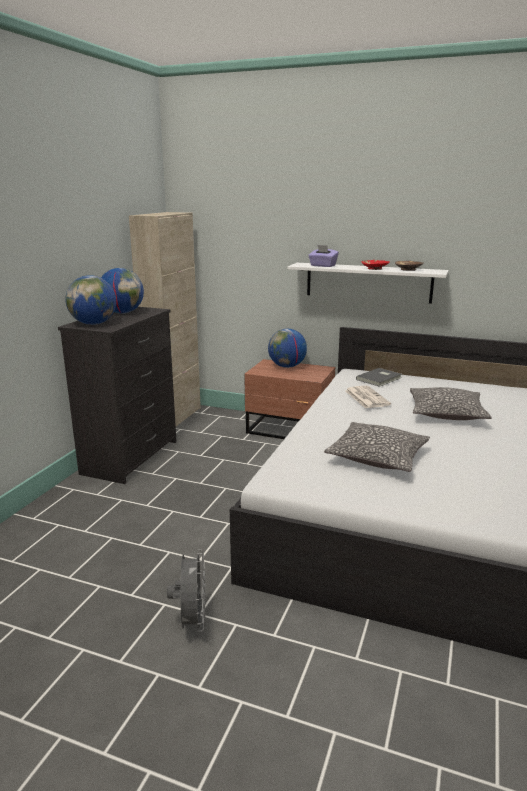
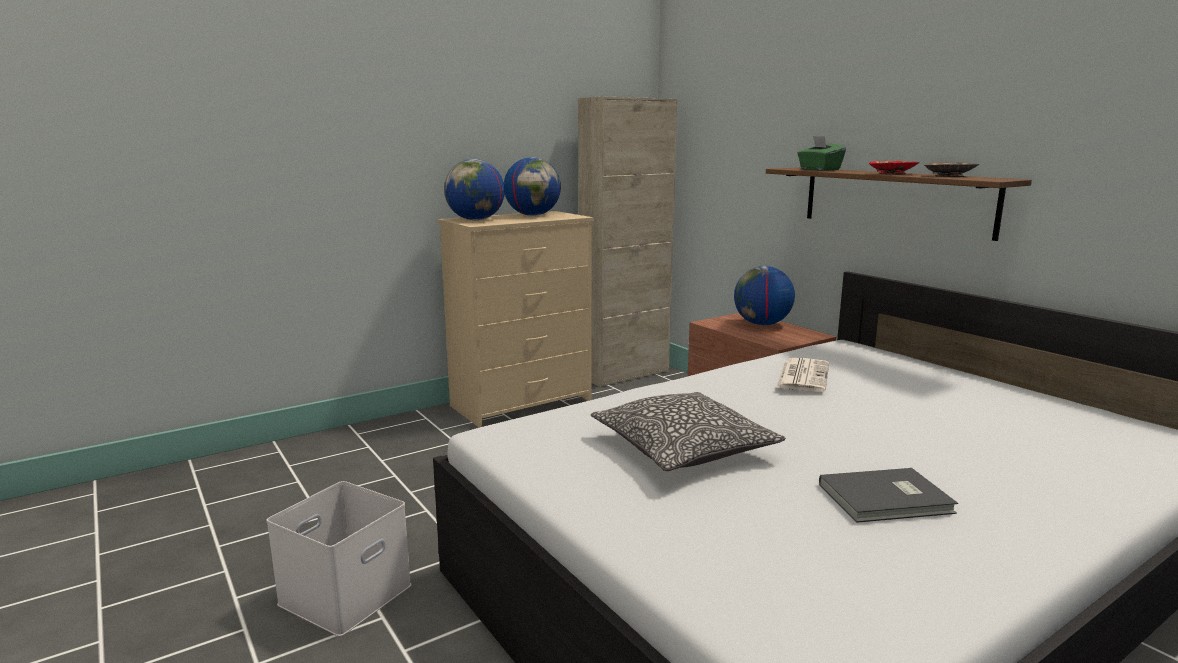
camera: 35 degrees right, 5 degrees down
(131, 457) = (523, 403): black dresser -> beige dresser
(192, 622) = (346, 592): grey fan -> white storage box
(322, 266) = (819, 169): purple tissue box -> green tissue box
(368, 282) = (895, 200): white shelf -> brown shelf
(380, 379) = (872, 359): grey book -> grey book (888, 499)
(446, 413) = (912, 425): pillow -> none

